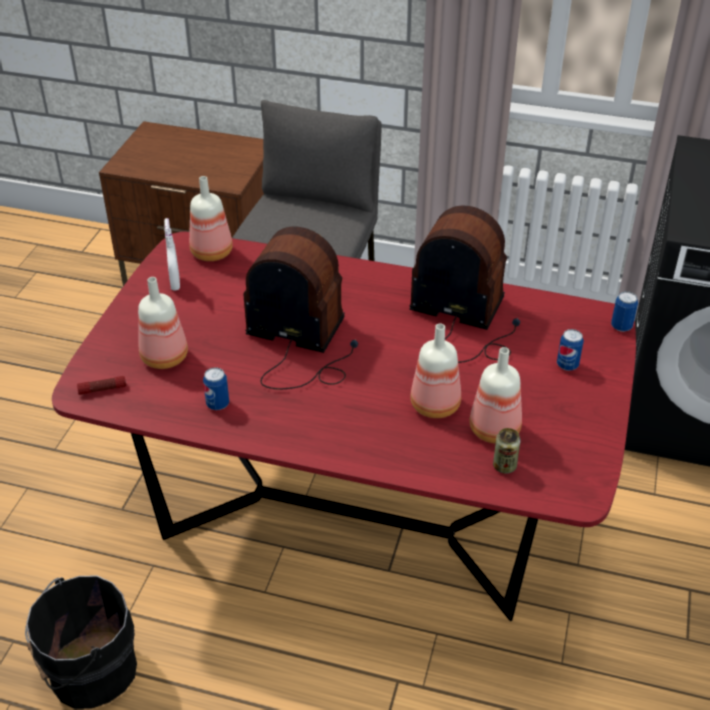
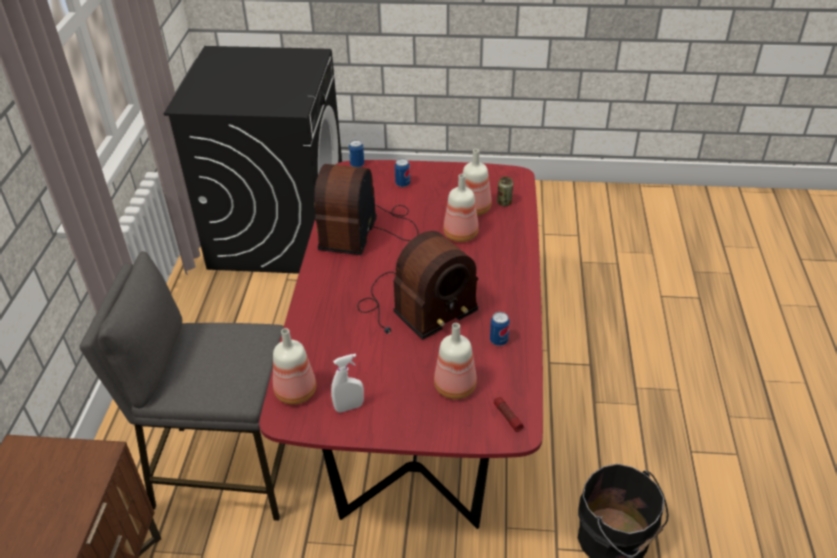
camera: 100 degrees left, 0 degrees up
(301, 344) = (415, 308): radio -> radio turned 135 degrees counterclockwise

